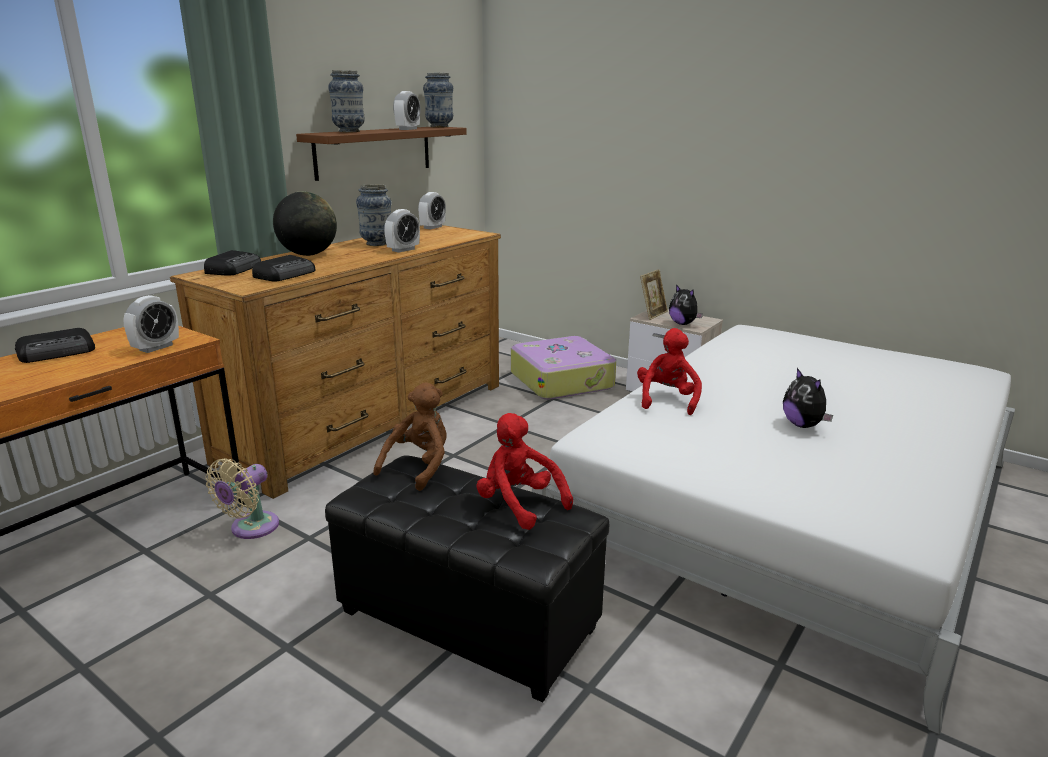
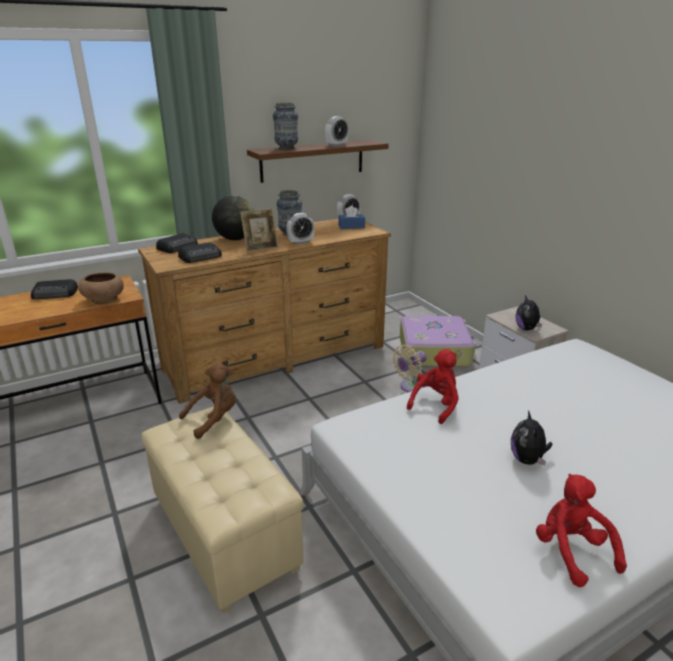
camera: 25 degrees right, 5 degrees up
(156, 347) = (104, 299): alarm clock -> brown bowl
(250, 528) = (152, 422): beige fan -> beige fan (411, 387)
(439, 127) = (369, 141): vase -> none
(445, 232) = (351, 226): none -> blue tissue box
(469, 620) = (225, 533): black ottoman -> beige ottoman
(519, 504) = (247, 469): red plush toy -> red plush toy (571, 551)
(652, 314) = (508, 314): picture frame -> picture frame (261, 248)

